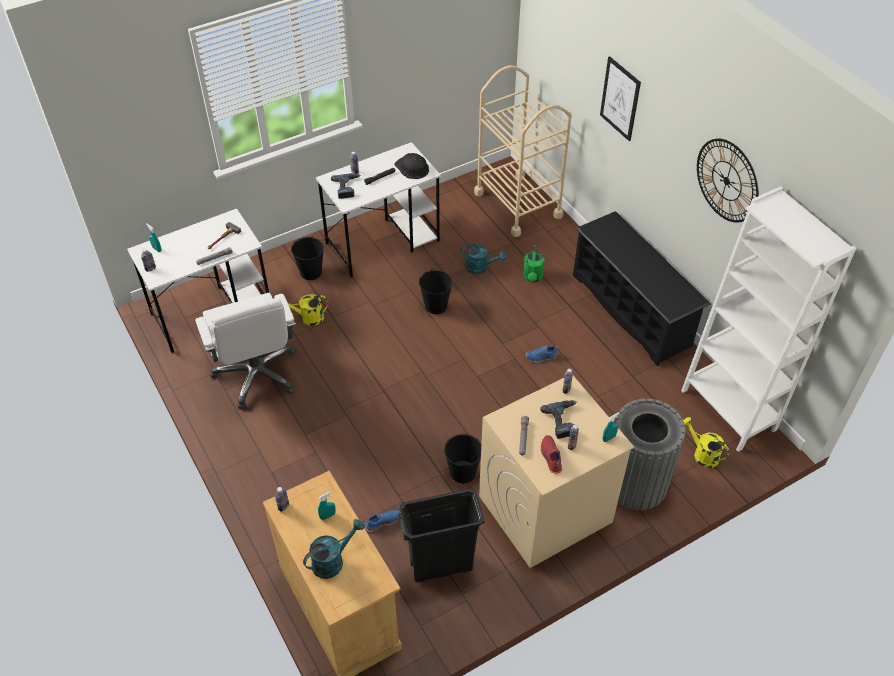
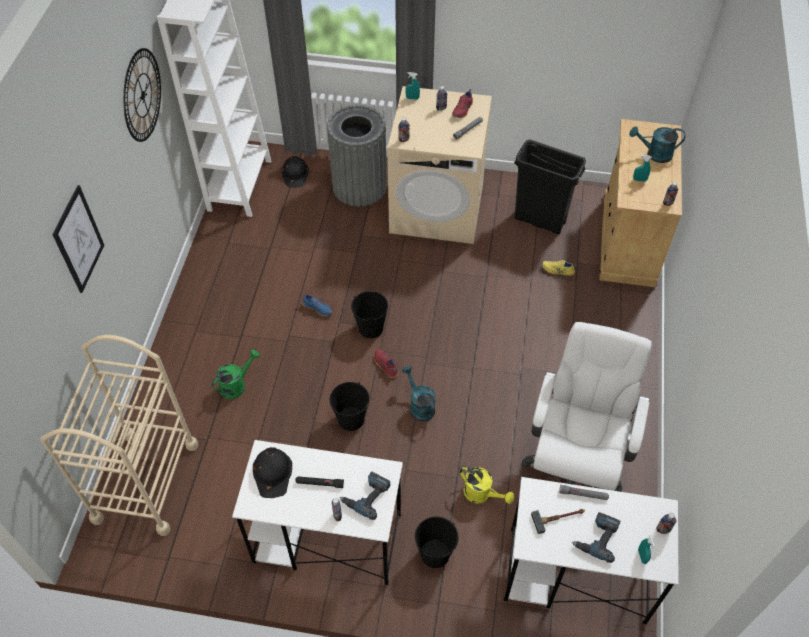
camera: 140 degrees left, 5 degrees up
(382, 521) = (557, 271): blue shoe -> yellow shoe
(448, 351) = (385, 365): none -> red shoe
(463, 472) = (469, 266): black bucket -> black bucket (371, 327)
(480, 267) = (268, 431): turquoise watering can -> turquoise watering can (419, 405)
(563, 420) = (429, 123): power drill -> power drill (597, 537)
(631, 310) = (200, 296): black shoe rack -> none
(702, 454) = (295, 174): yellow watering can -> black hard hat

